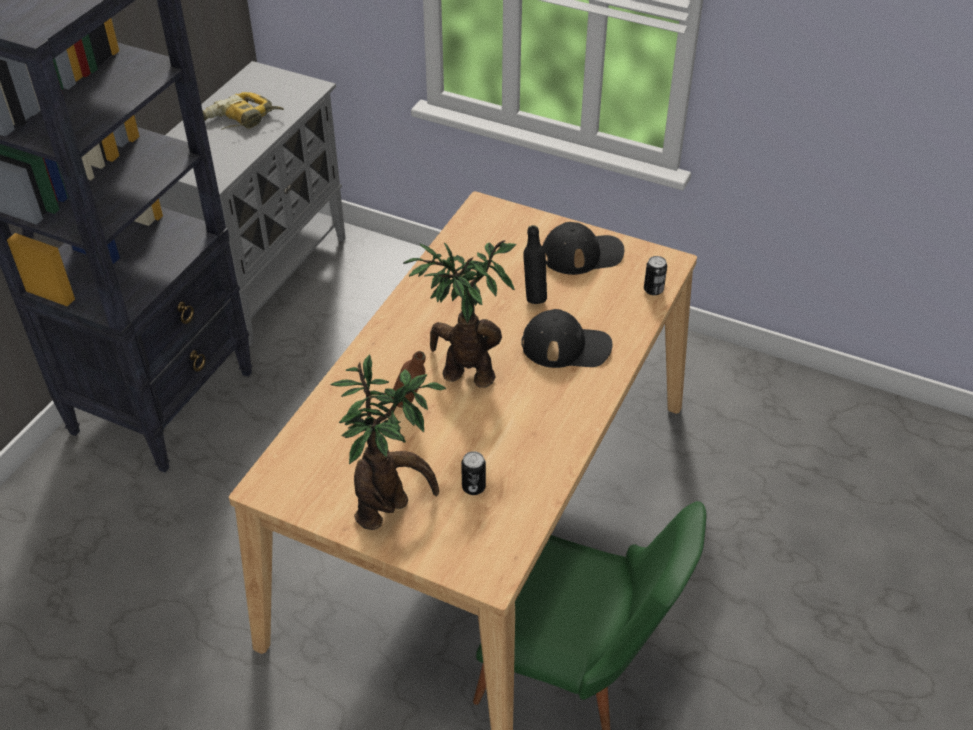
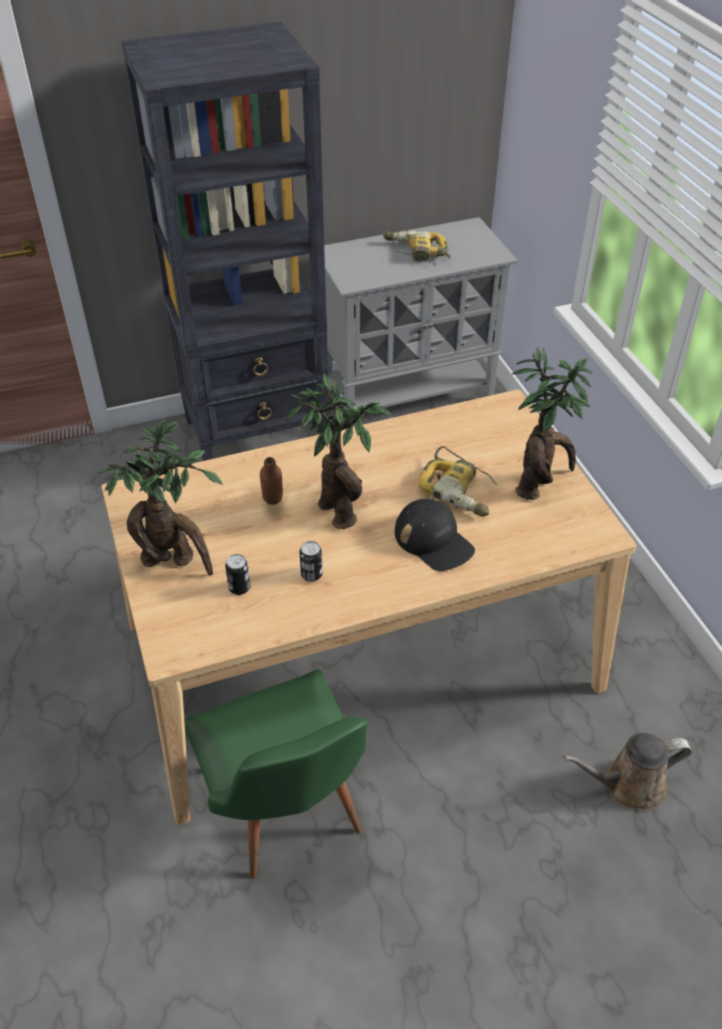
camera: 45 degrees right, 0 degrees up
(534, 296) = (460, 490): black bottle -> power drill
(582, 254) = (539, 483): black cap -> potted plant
(653, 289) = (561, 546): can -> can (311, 574)
(765, 460) = (628, 785): none -> brown watering can

